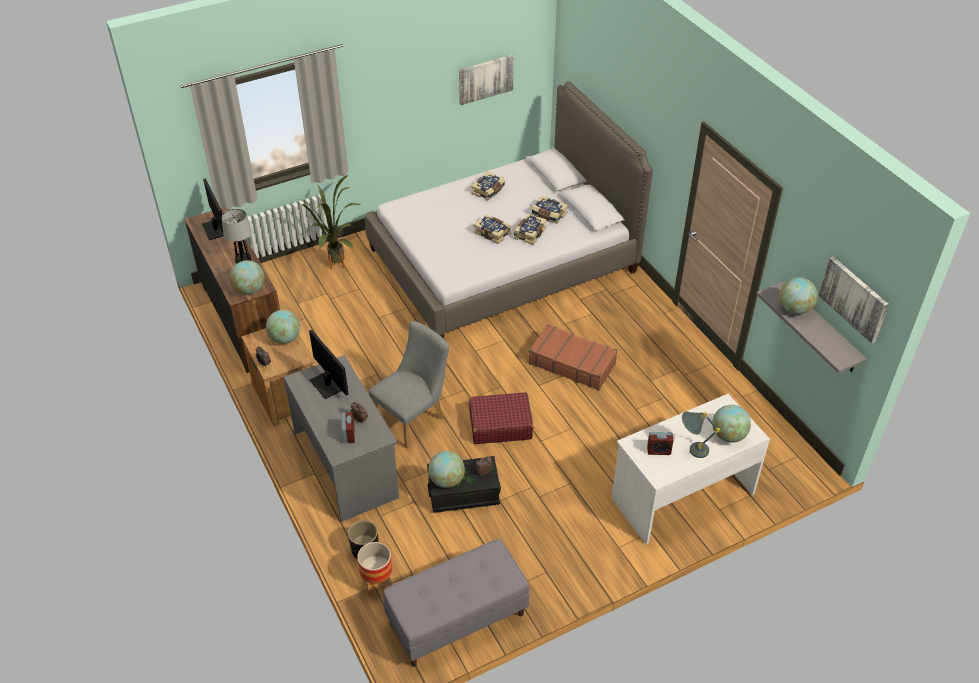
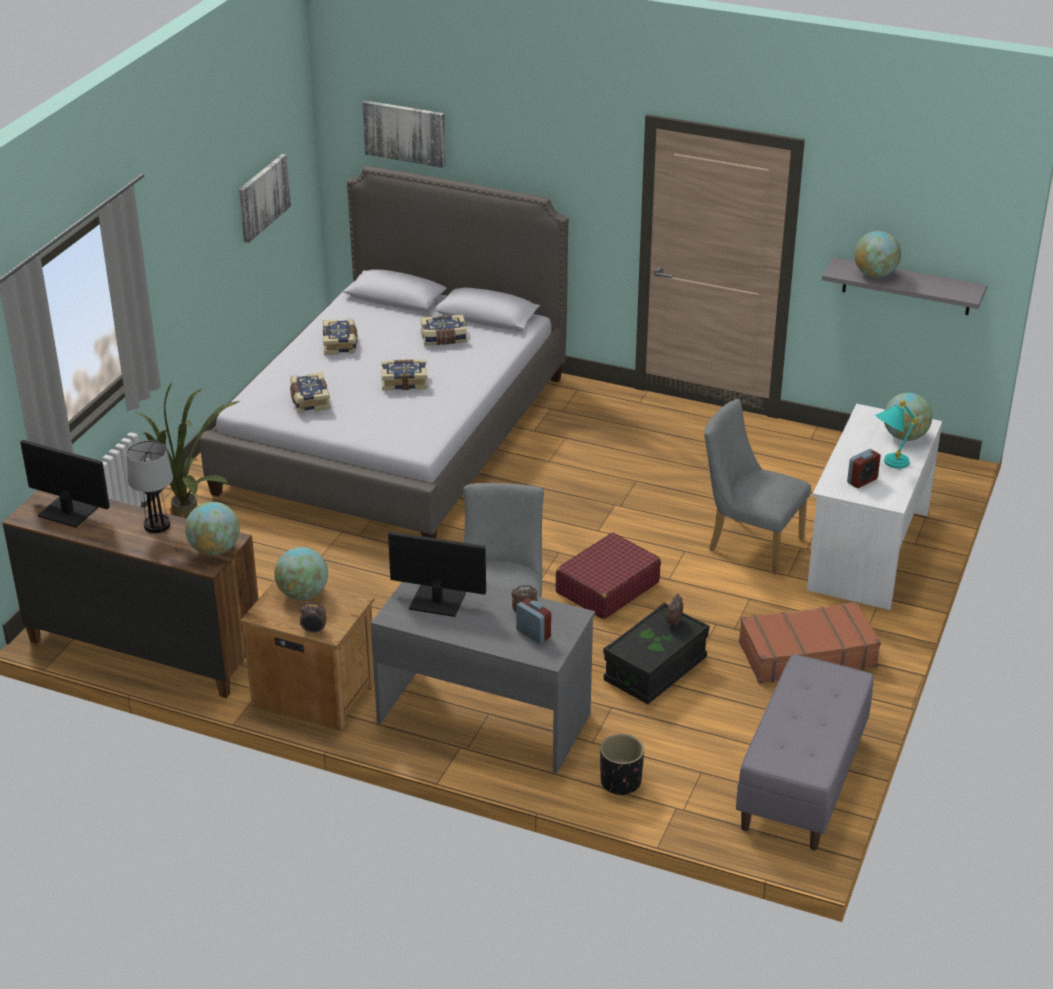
camera: 40 degrees left, 10 degrees down
(377, 582) = (675, 802): planter -> none
(446, 480) = (645, 652): globe -> none
(529, 233) = (447, 364): book -> book (309, 400)
(572, 363) = (606, 493): brown suitcase -> brown suitcase (806, 654)
(615, 445) = (748, 543): none -> grey chair
(691, 449) = (889, 464): grey table lamp -> turquoise table lamp
(854, 298) = (951, 221): picture -> picture (405, 133)

